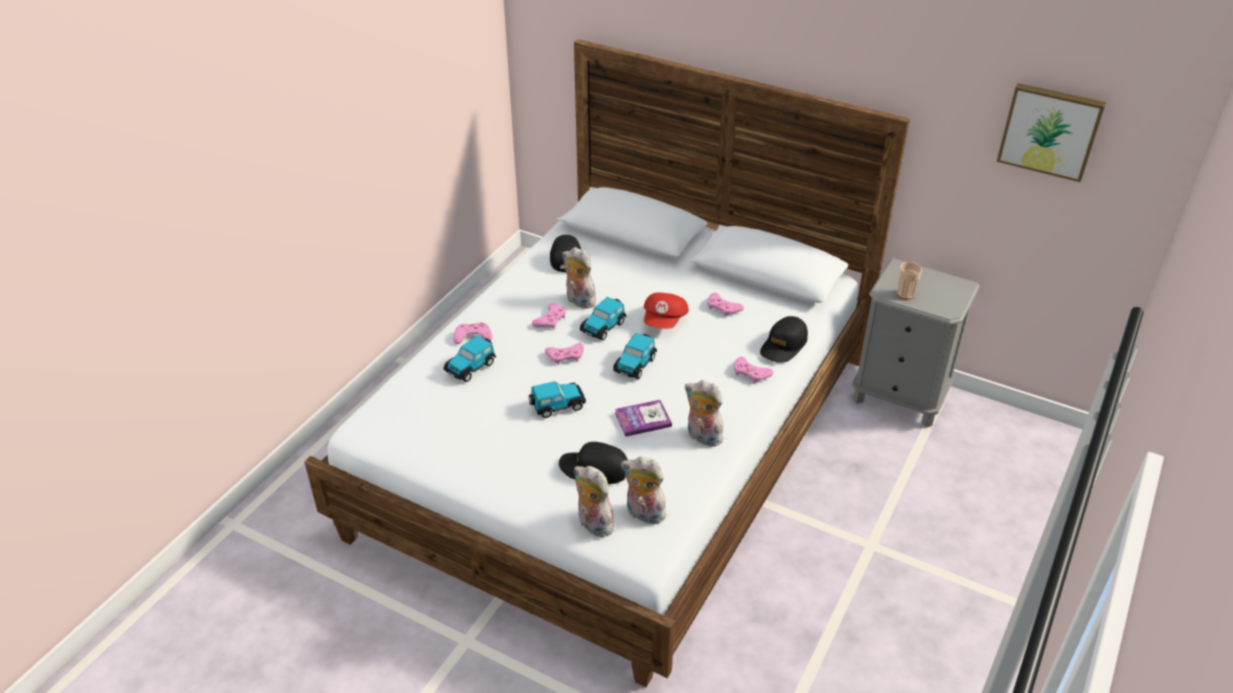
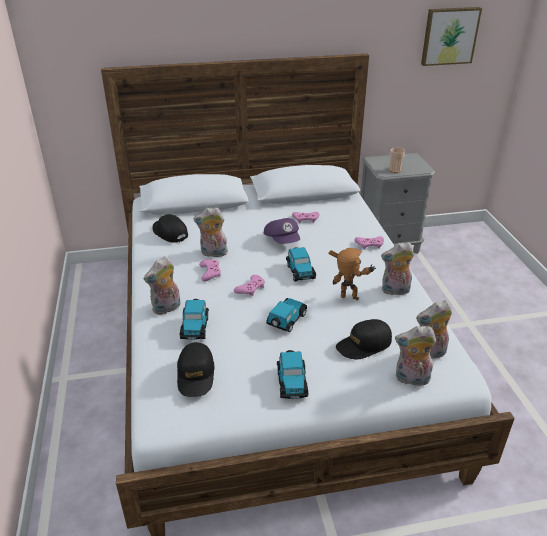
camera: 40 degrees left, 5 degrees down
(472, 336) = (166, 308): pink game controller -> plush toy
(603, 326) = (251, 260): toy car -> toy car (292, 383)
(643, 419) = (349, 300): book -> toy robot
(665, 321) = (283, 240): red cap -> purple cap
(783, 346) = (365, 223): black cap -> black cap (196, 375)

